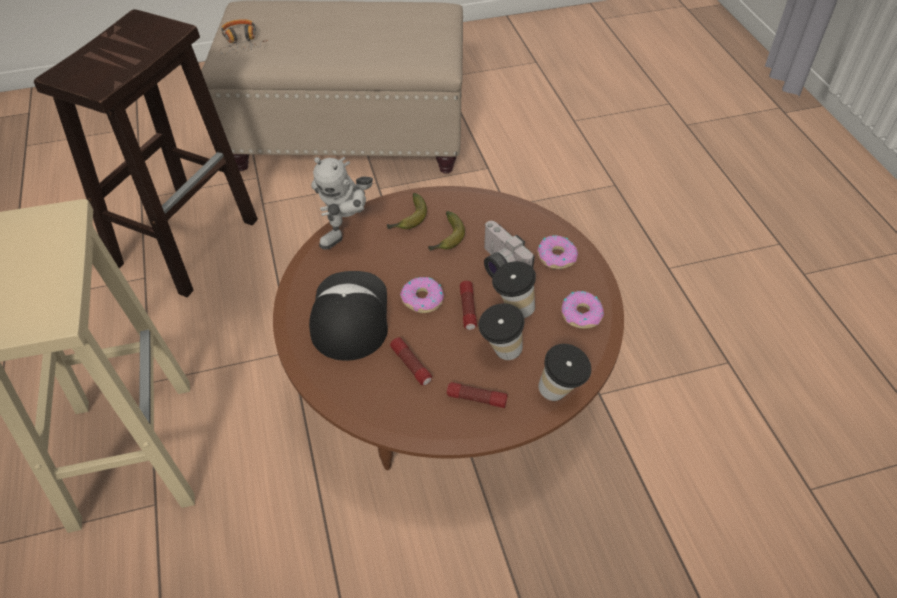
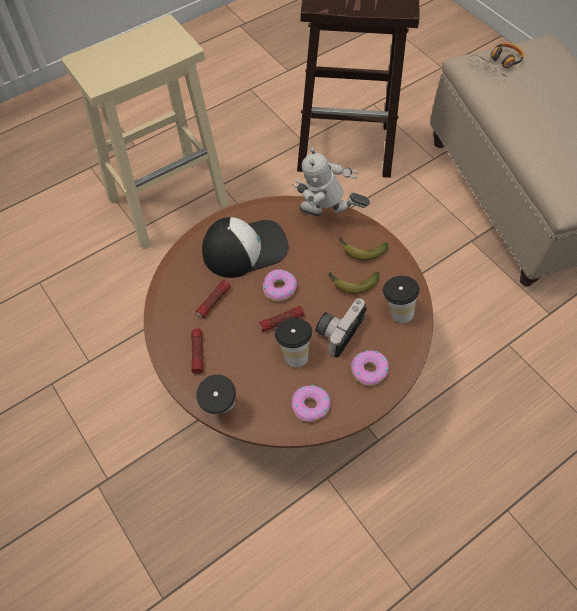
camera: 70 degrees right, 10 degrees up
(500, 354) = (245, 356): cup -> cup (396, 311)

